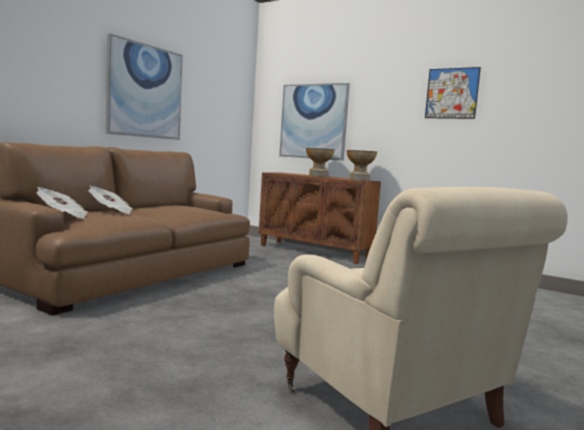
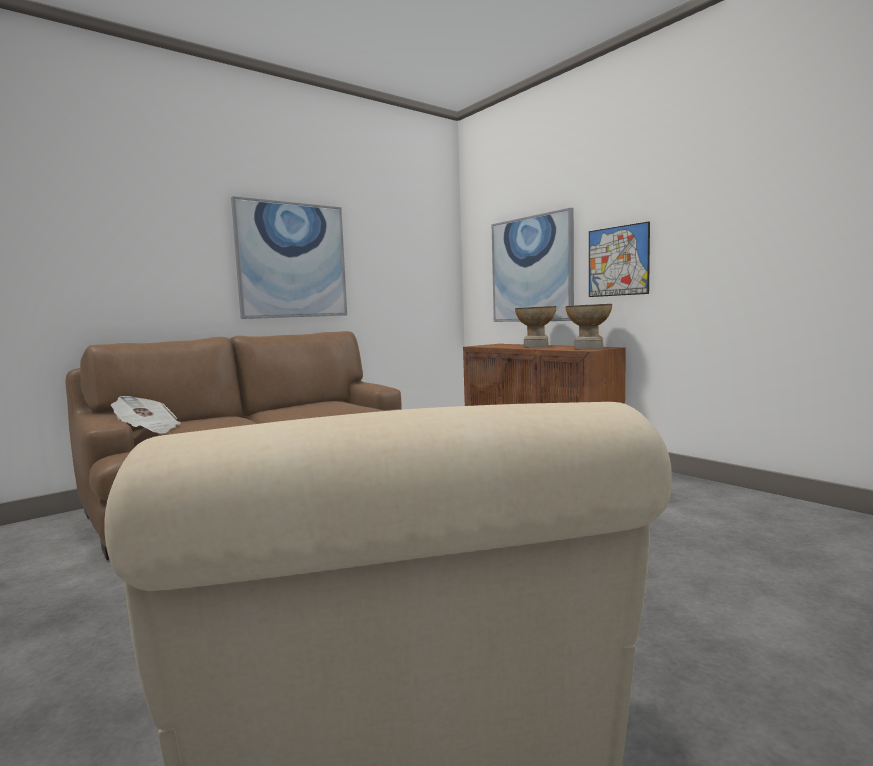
camera: 20 degrees right, 0 degrees up
(111, 212) = (221, 419): newspaper -> none
(451, 93) = (725, 197): picture -> picture (618, 261)

